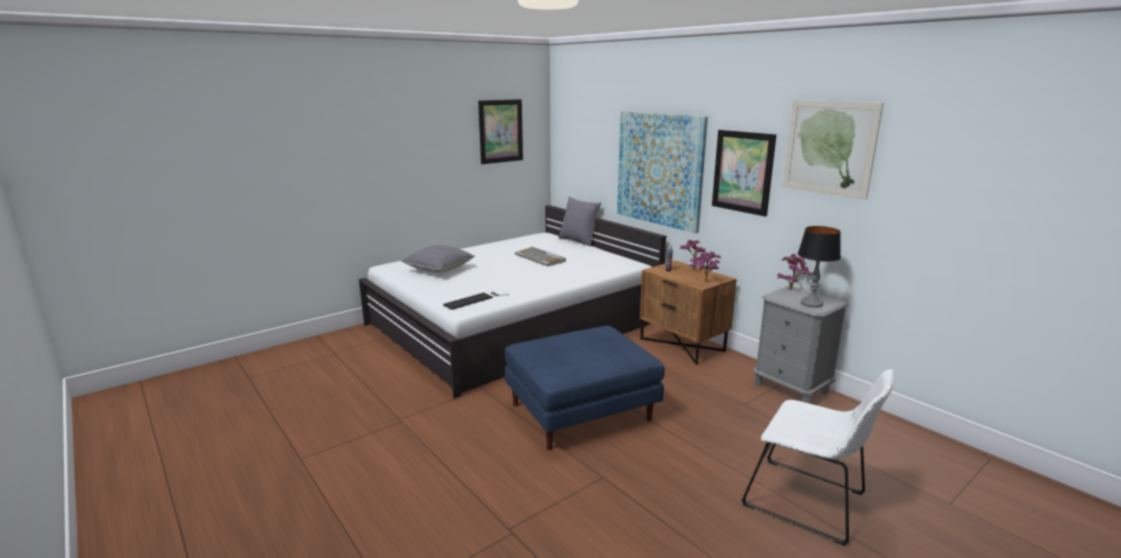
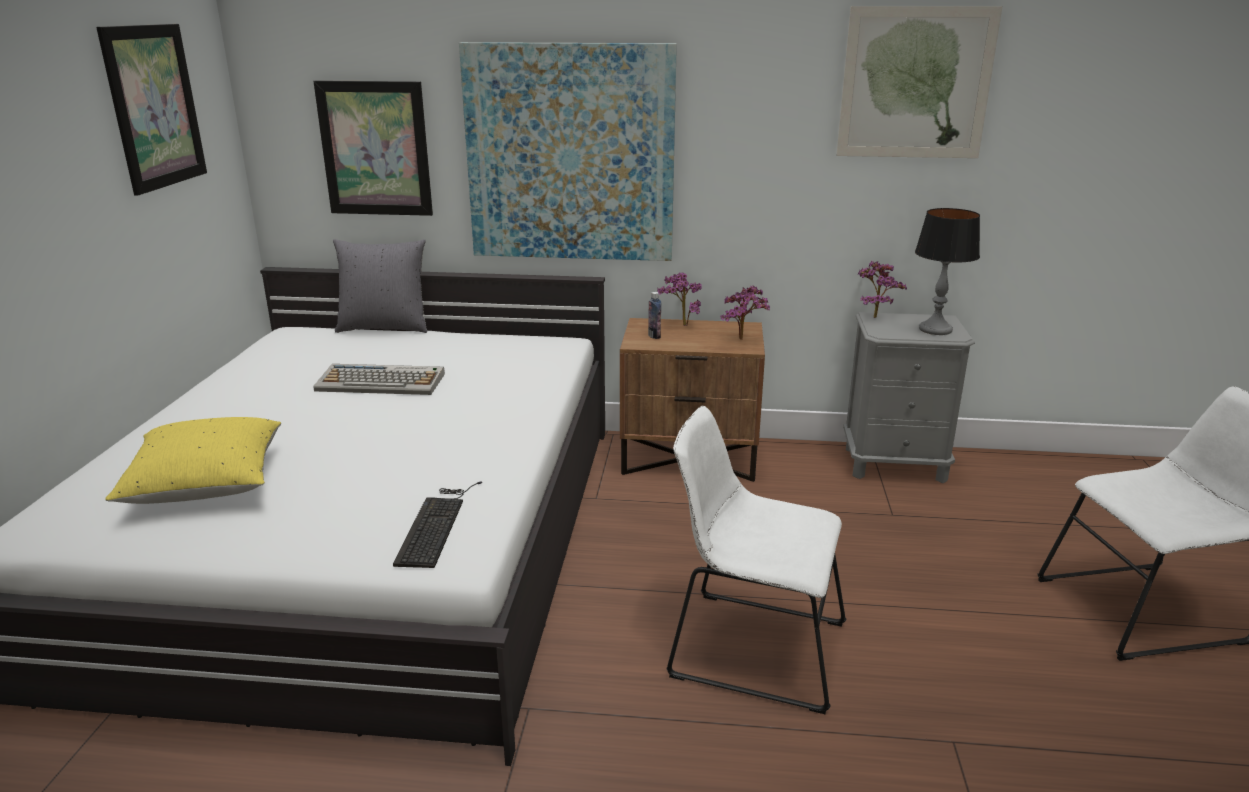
camera: 45 degrees left, 5 degrees up
(439, 269) = (206, 485): grey pillow -> yellow pillow
(582, 411) = (750, 647): blue ottoman -> white chair
(742, 172) = (757, 139): picture -> picture (375, 149)

